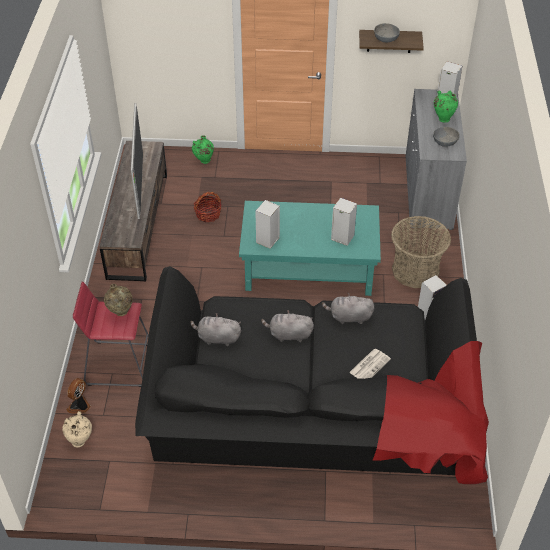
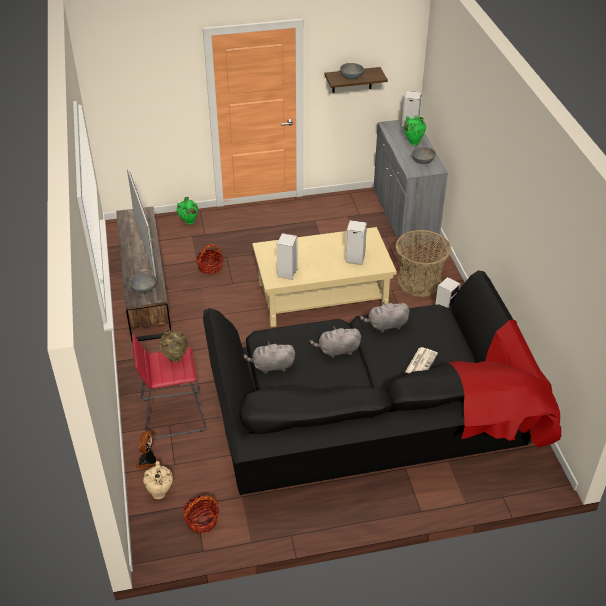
camera: 15 degrees left, 5 degrees down
(109, 478) = (202, 520): none -> basket
(123, 230) = (144, 288): none -> grey bowl
(308, 267) = (322, 296): turquoise coffee table -> beige coffee table

